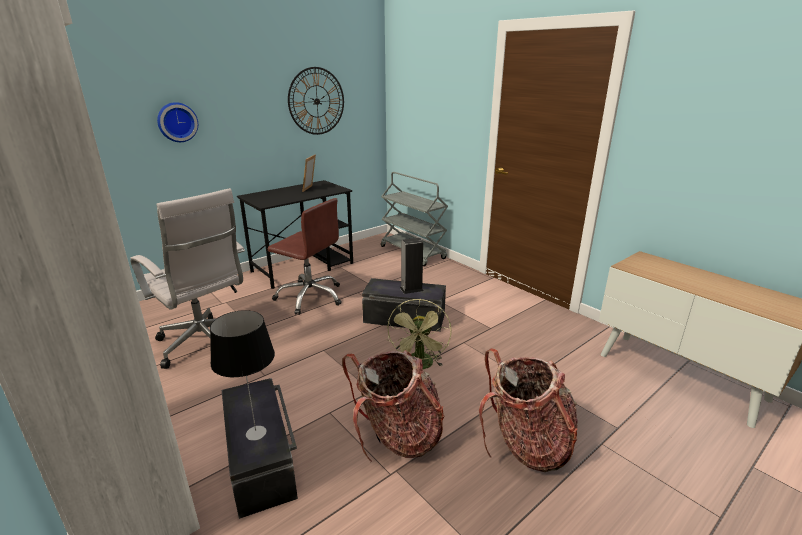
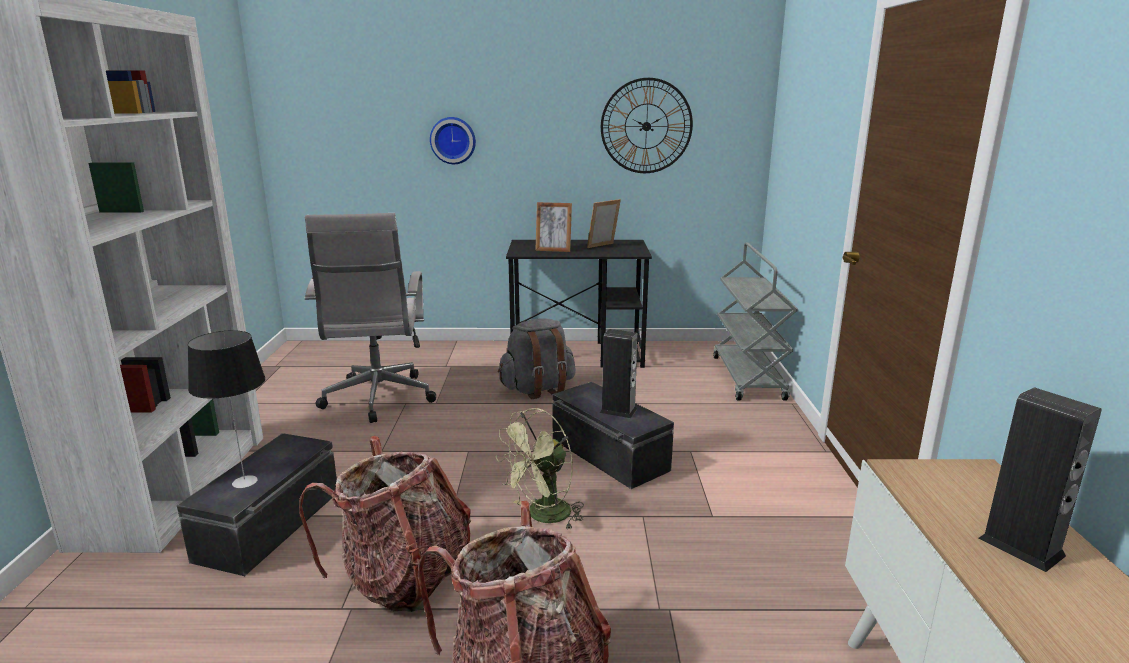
camera: 40 degrees right, 5 degrees down
(284, 197) = (553, 250): none -> picture frame
(310, 297) = (538, 389): brown office chair -> grey backpack
(698, 279) = (1021, 547): none -> speaker

